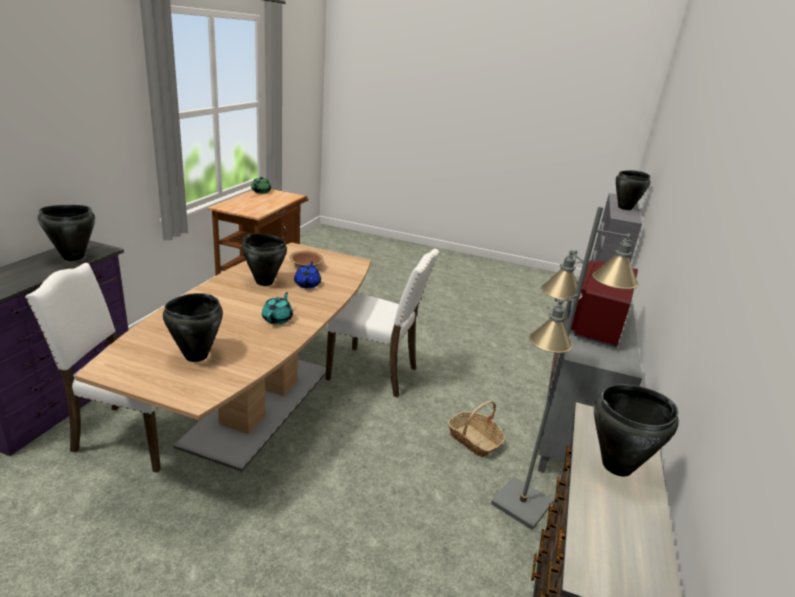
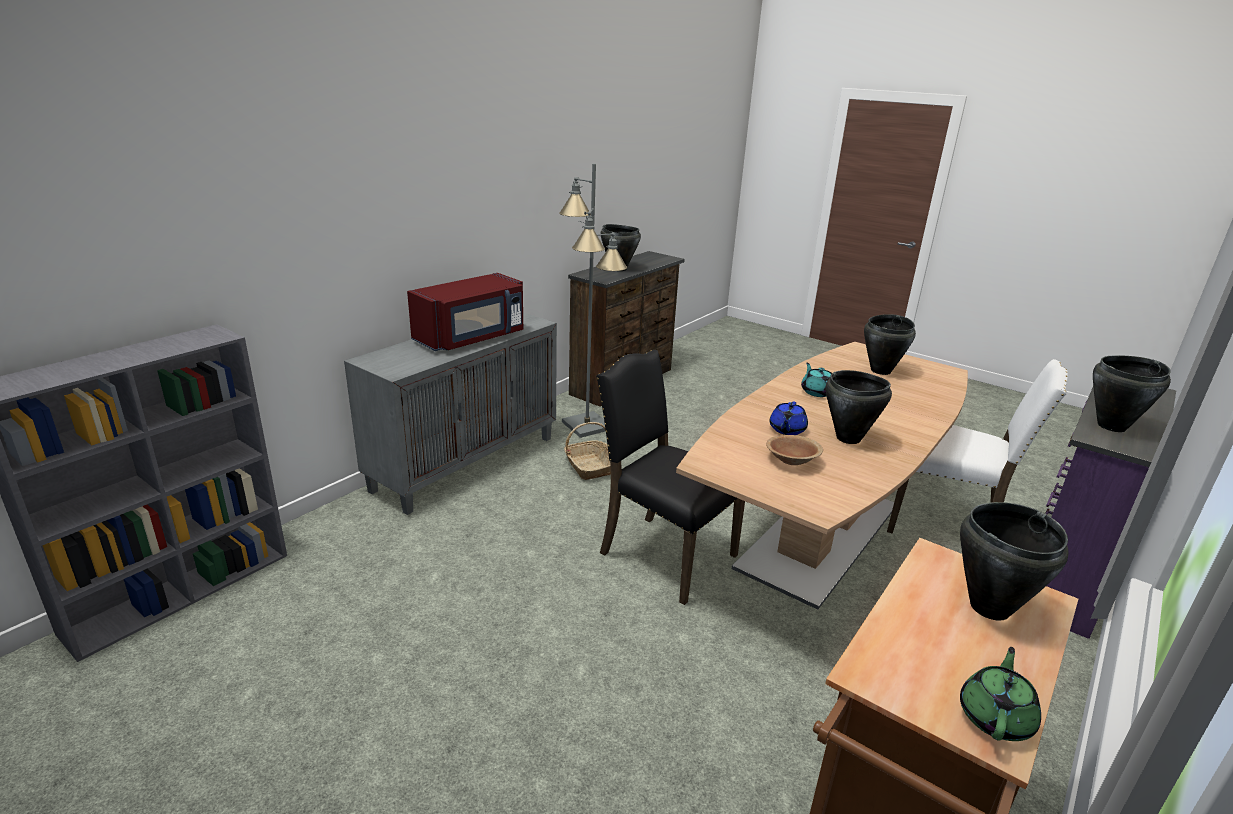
camera: 160 degrees left, 0 degrees up
(278, 319) = (817, 392): turquoise teapot -> turquoise teapot turned 135 degrees clockwise
(375, 373) = (664, 554): white chair -> black chair
(625, 208) = (128, 354): black cooking pot -> black cooking pot (988, 607)

